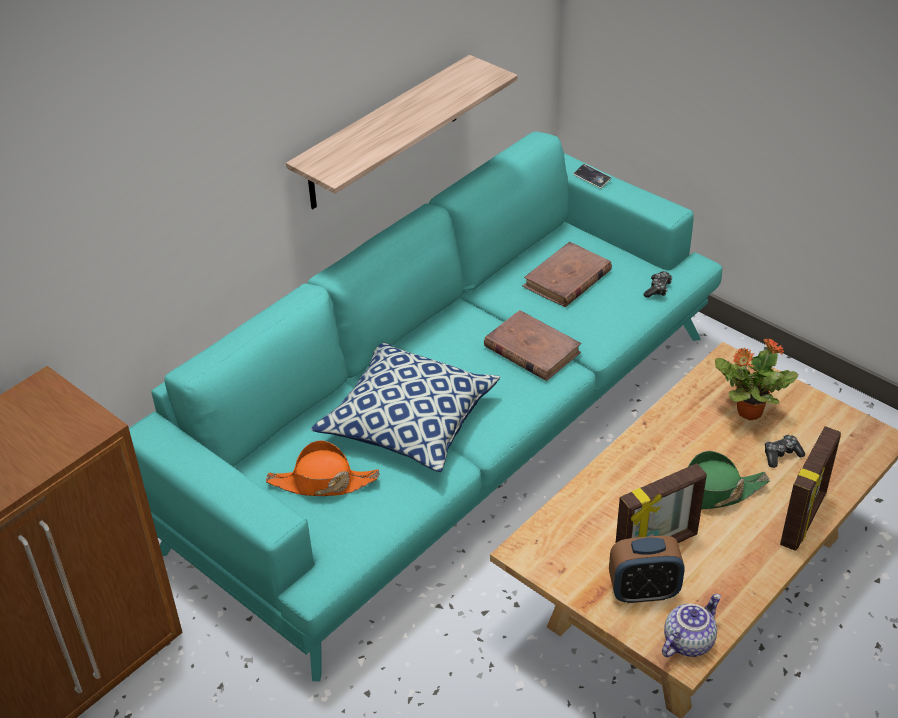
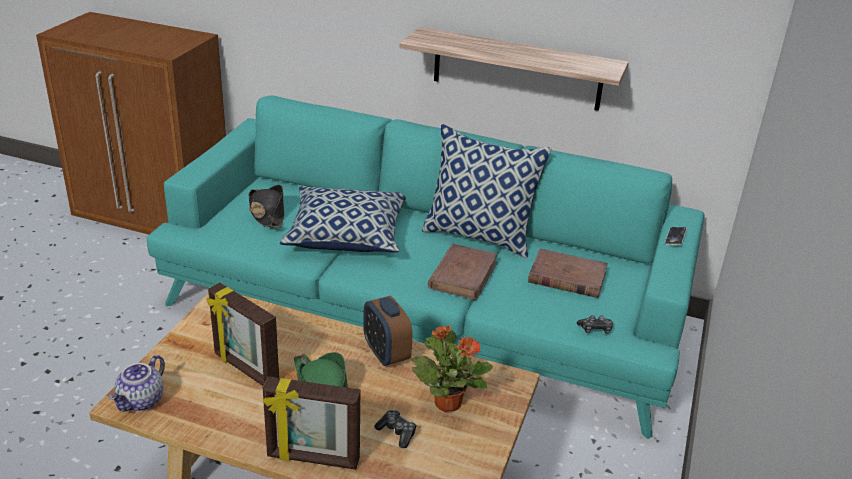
camera: 65 degrees right, 10 degrees down
(322, 482) = (267, 213): orange hat -> black hat
(460, 316) = (480, 236): none -> pillow
(643, 591) = (192, 369): alarm clock -> alarm clock (386, 353)
(687, 641) = (142, 401): teapot -> teapot turned 90 degrees clockwise

